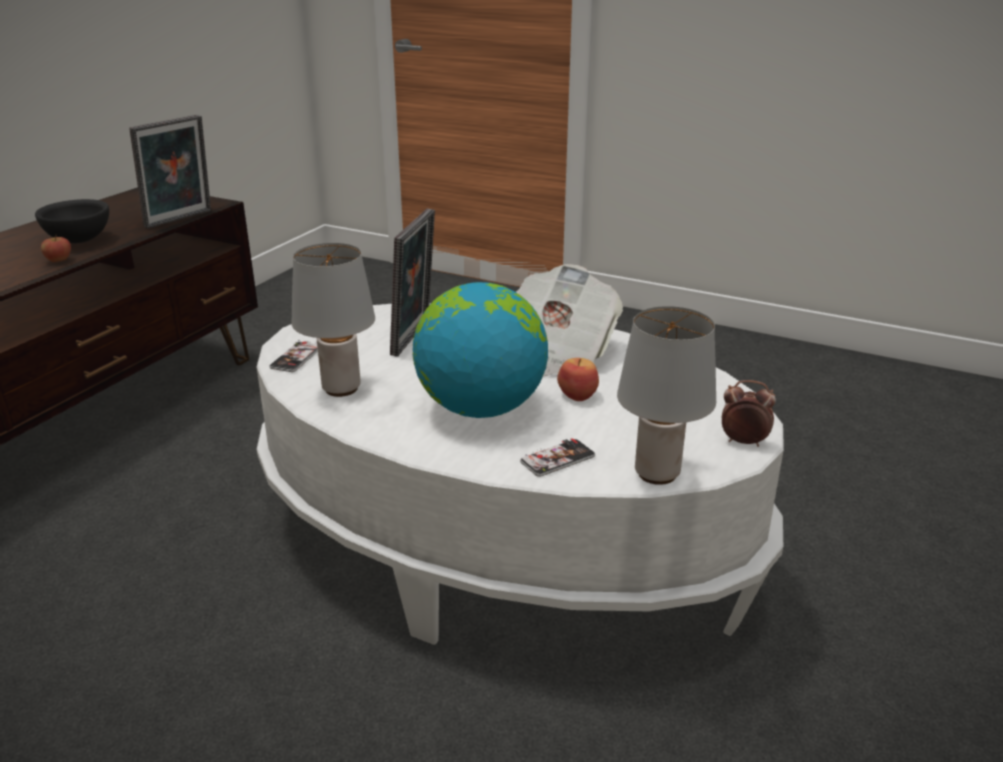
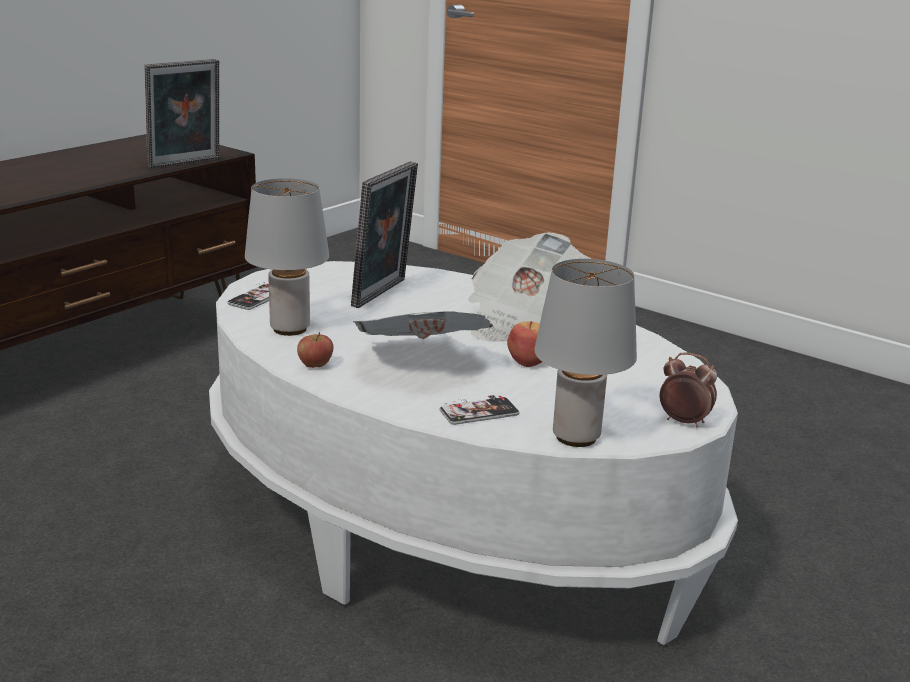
camera: 10 degrees right, 5 degrees down
(59, 260) = (56, 187): apple -> apple (315, 365)
(80, 240) = (82, 172): black bowl -> none
(481, 408) = (422, 361): globe -> newspaper

